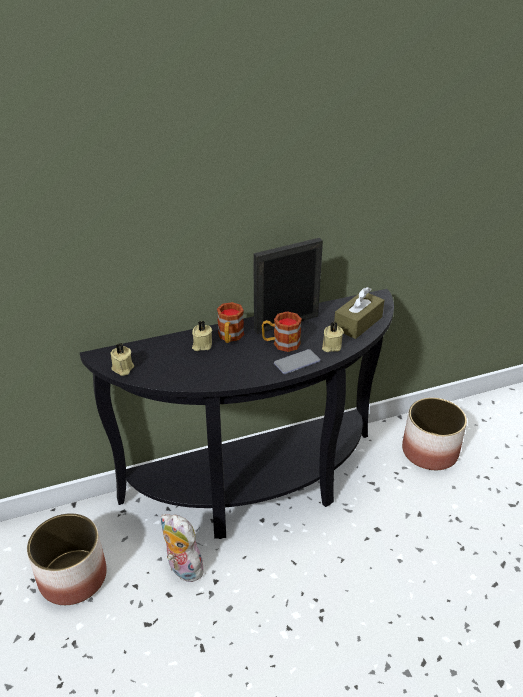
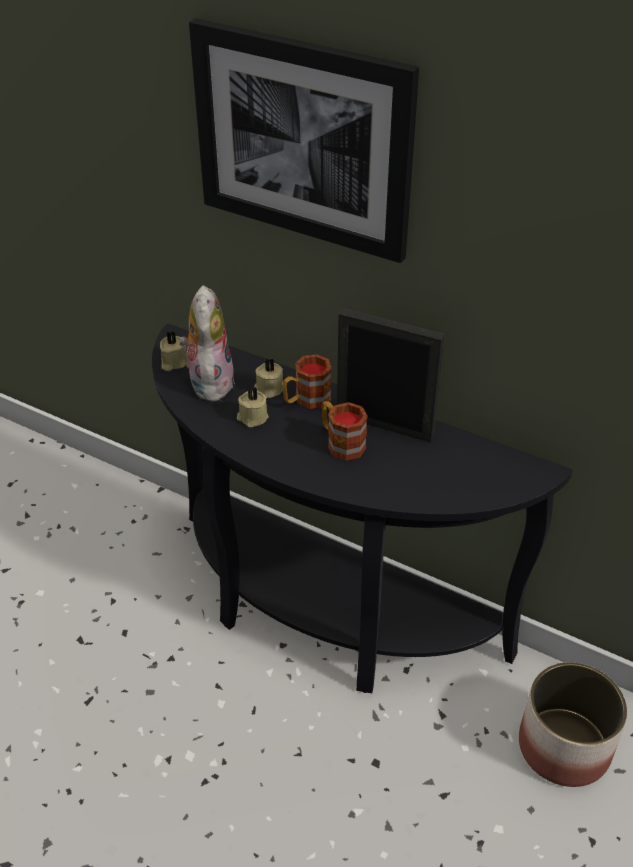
camera: 50 degrees right, 5 degrees up
(73, 577) = (83, 550): planter -> none
(182, 568) = (162, 622): plush toy -> plush toy (209, 382)
(186, 151) = (303, 140): none -> picture
(297, 362) = (321, 473): phone -> none
(331, 346) = (384, 484): beige candle -> beige candle (252, 418)
(358, 323) = (460, 482): brown tissue box -> none

